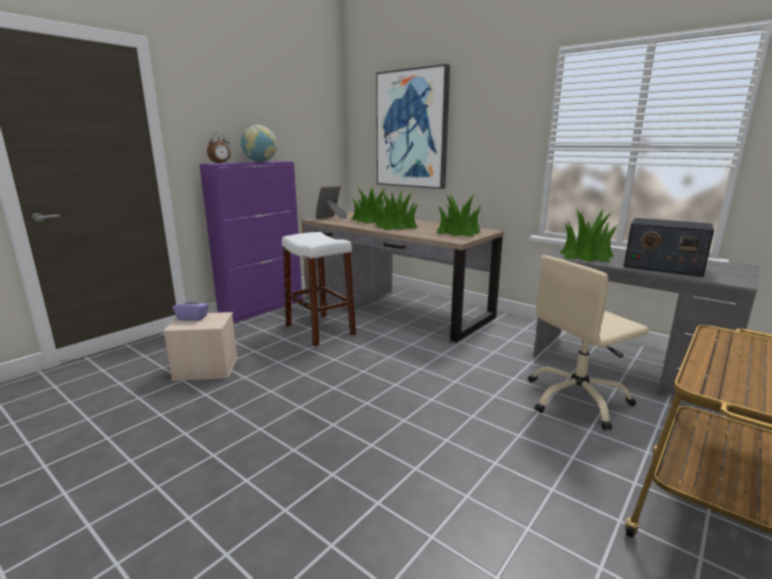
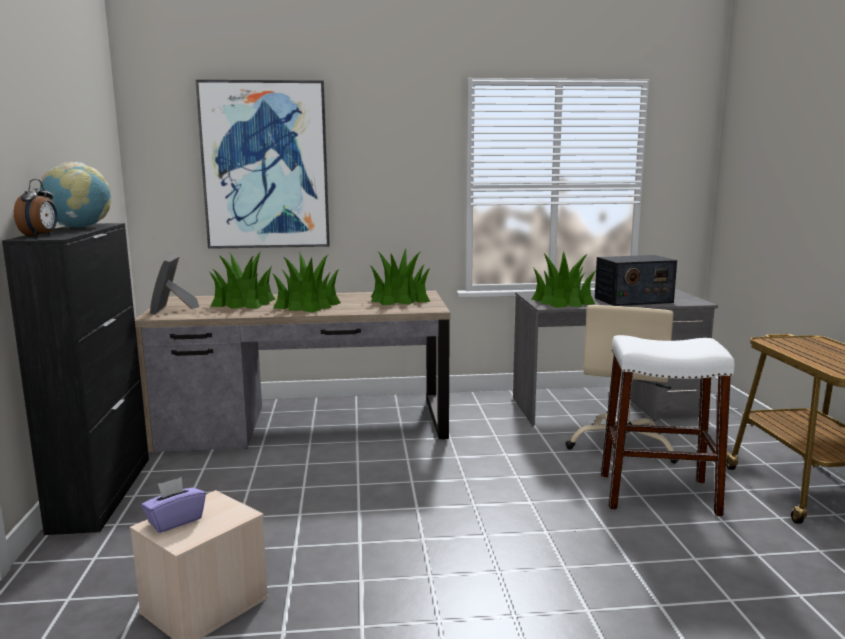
camera: 45 degrees left, 5 degrees down
(263, 307) = (103, 492): purple cabinet -> black cabinet
(320, 330) = (265, 486): white stool -> white stool (657, 494)

